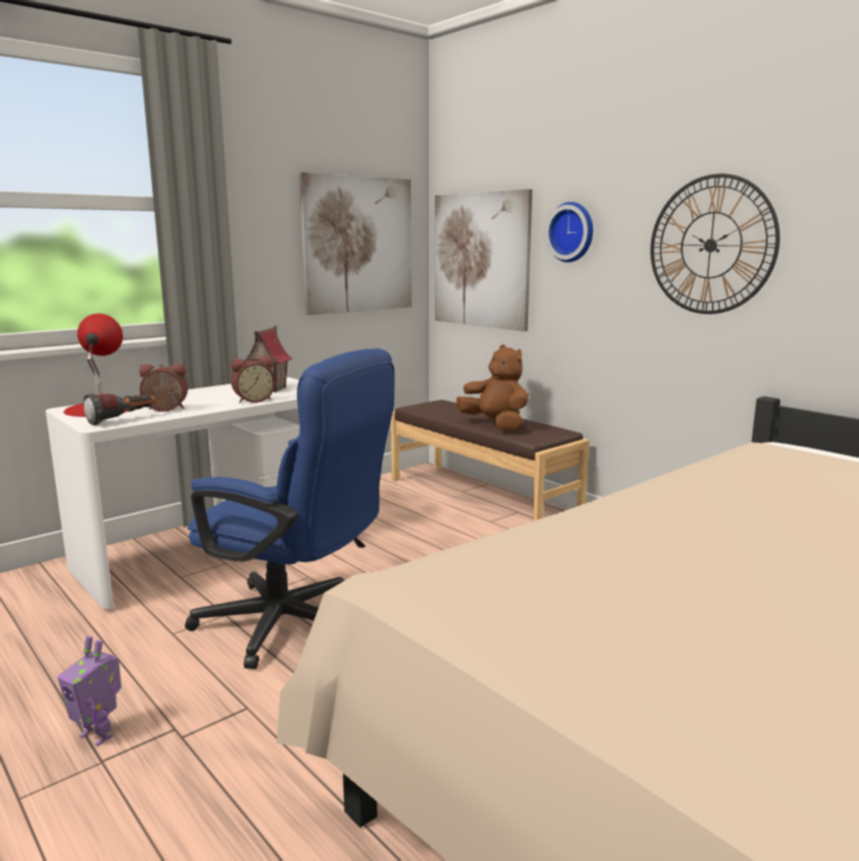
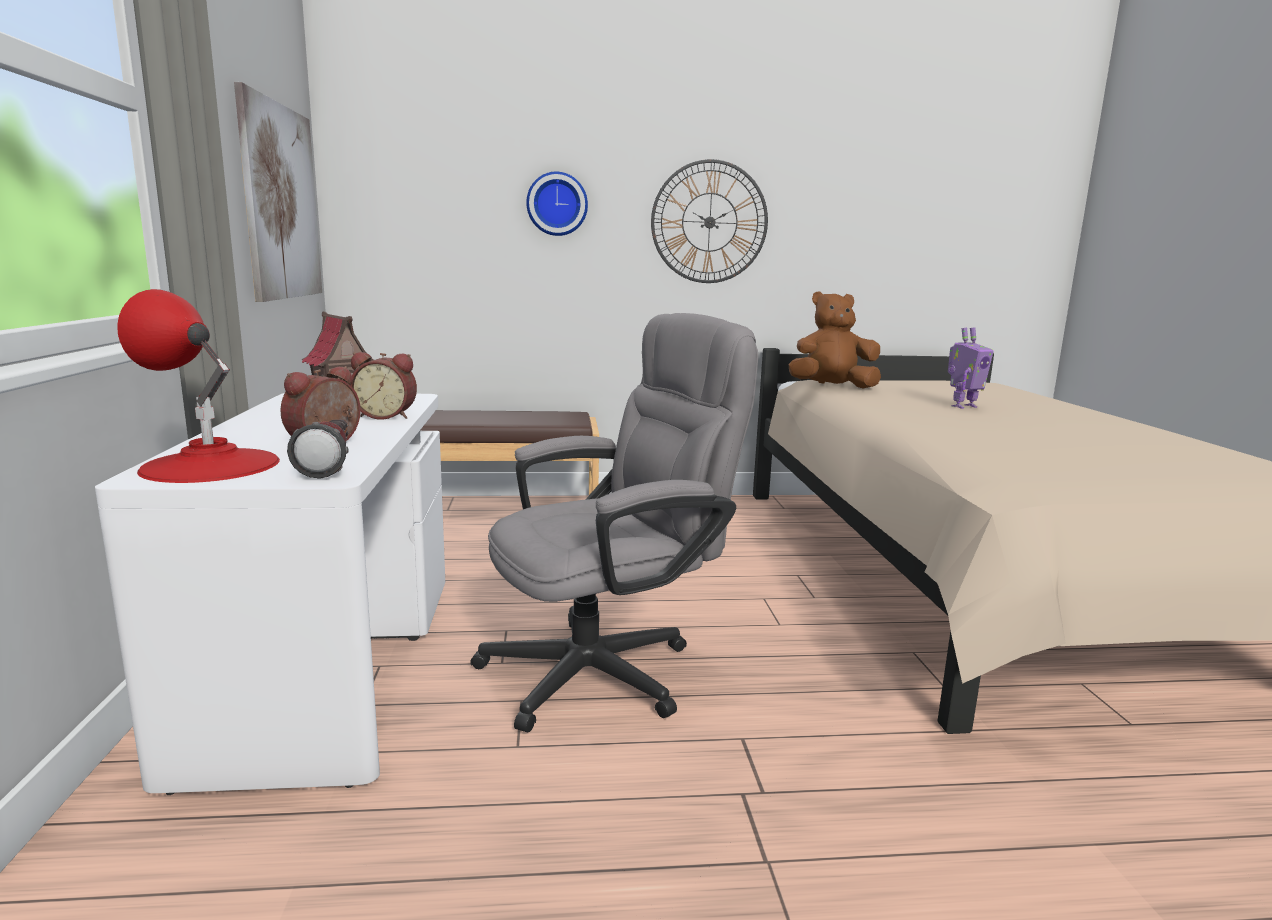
camera: 55 degrees left, 0 degrees up
(98, 735) = (706, 853): toy robot -> toy robot (962, 406)
(253, 400) = (386, 416): alarm clock -> alarm clock turned 90 degrees clockwise
(295, 626) = (608, 668): blue office chair -> grey office chair
(481, 260) = (421, 232): picture -> none
(495, 425) = (509, 420): brown plush toy -> brown plush toy (831, 387)

